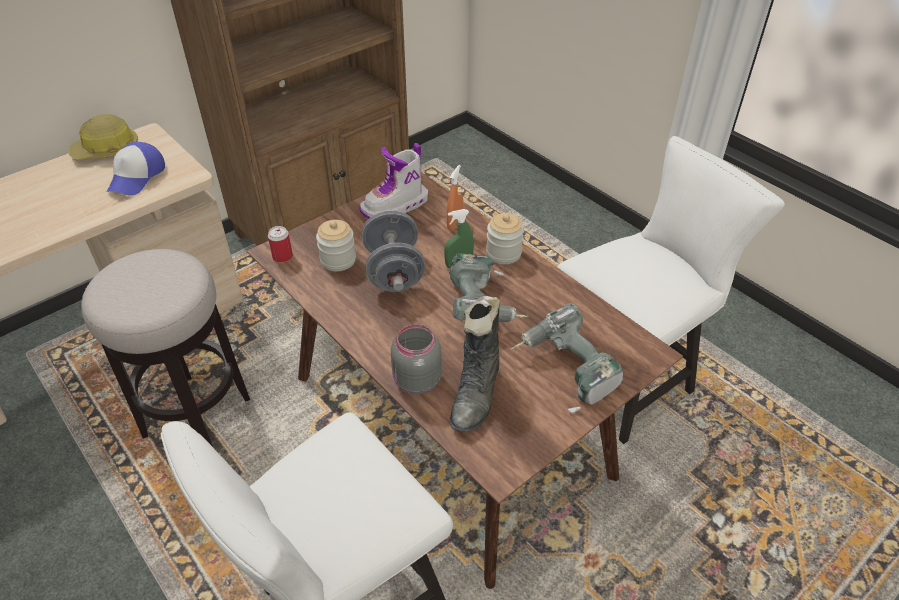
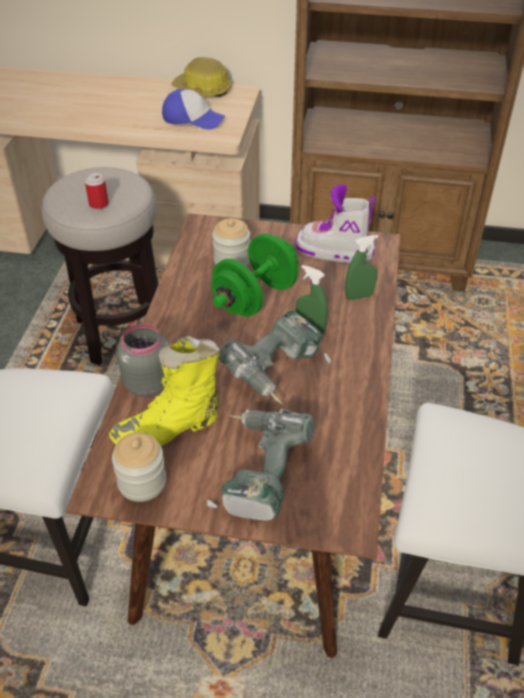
camera: 50 degrees right, 0 degrees up
(137, 177) = (193, 118): cap -> cap turned 135 degrees counterclockwise
(282, 257) = (201, 233): can -> can (99, 204)
(394, 272) = (255, 298): grey dumbbell -> green dumbbell
(454, 224) = (359, 296): orange spray bottle -> green spray bottle
(476, 394) = (169, 429): black boot -> yellow boot
(503, 253) = (360, 347): jar -> jar (142, 482)

